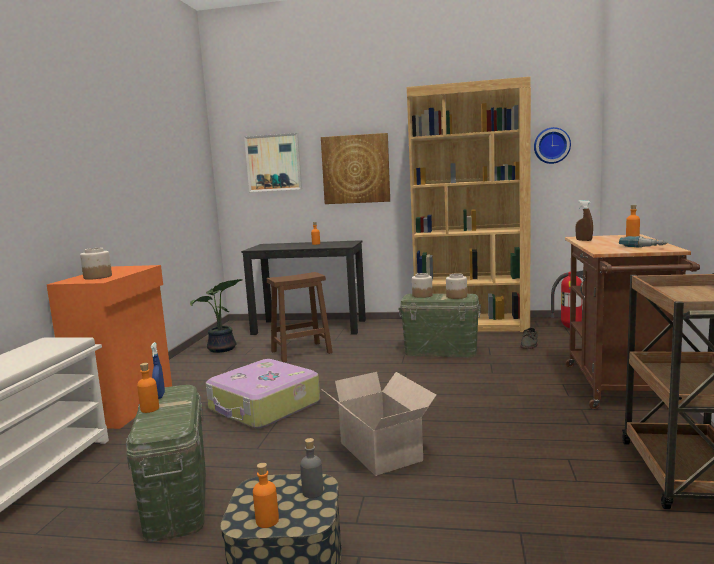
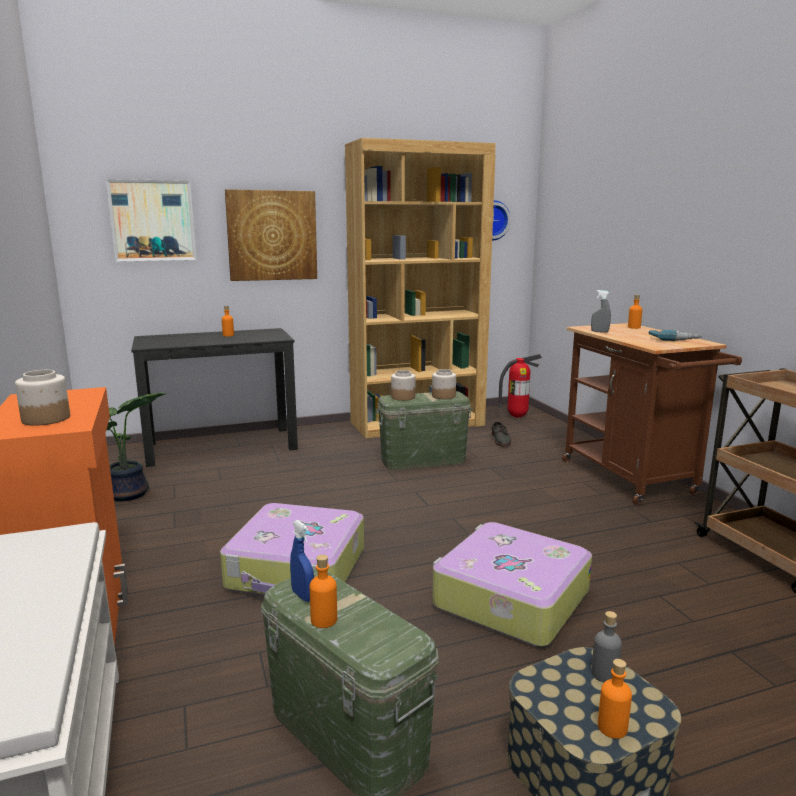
camera: 30 degrees left, 5 degrees up
(300, 352) = (252, 484): brown stool -> none
(381, 453) = (509, 599): cardboard box -> suitcase
(584, 240) = (599, 332): brown spray bottle -> grey spray bottle

